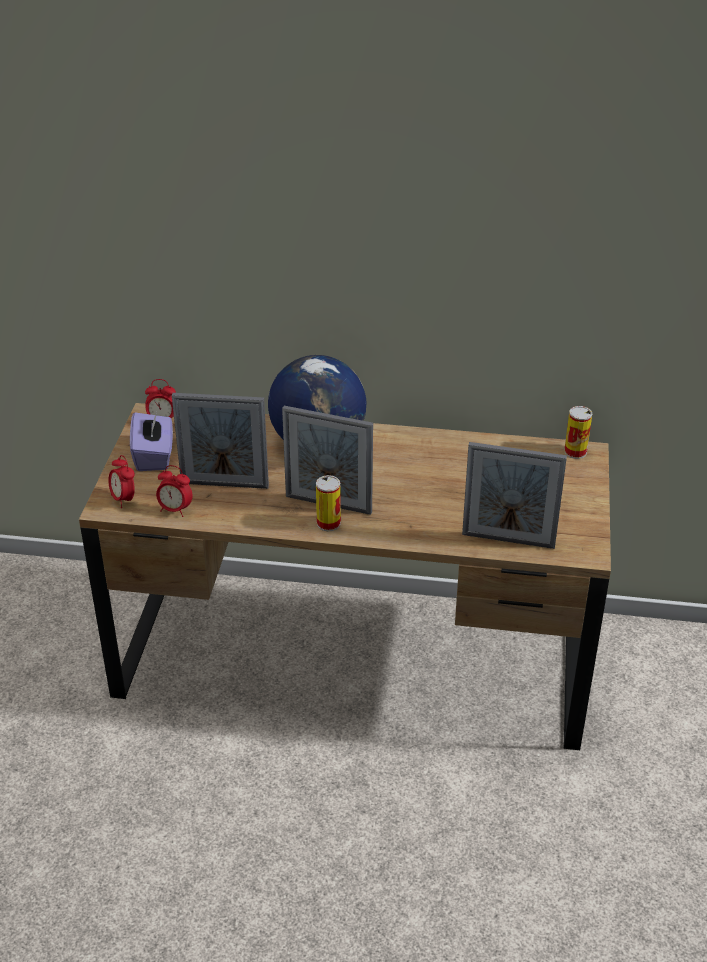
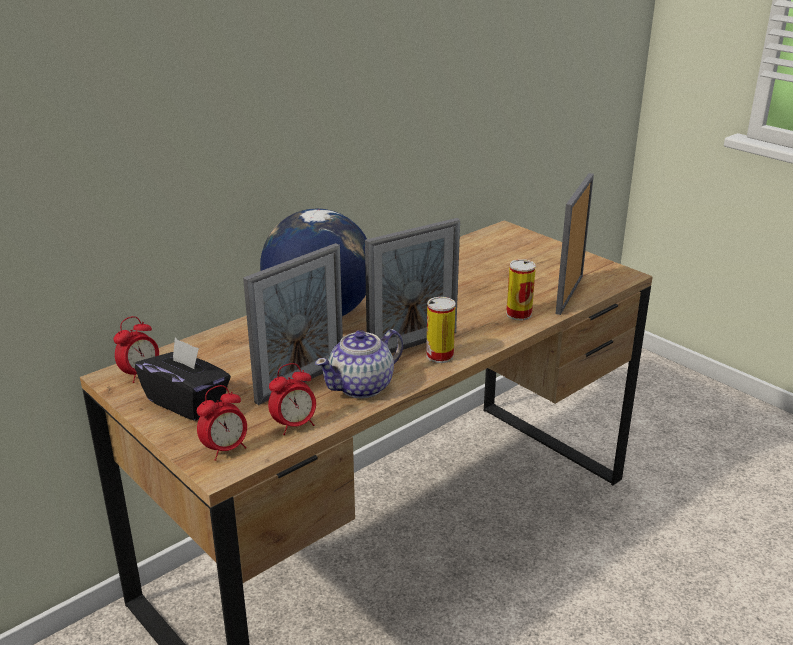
camera: 50 degrees left, 10 degrees down
(124, 499) = (225, 449): alarm clock -> alarm clock turned 45 degrees counterclockwise
(154, 456) = (187, 402): purple tissue box -> black tissue box
(249, 511) = (362, 386): none -> teapot
(508, 540) = (569, 294): picture frame -> picture frame turned 150 degrees clockwise
(575, 452) = (497, 232): can -> can (518, 314)

